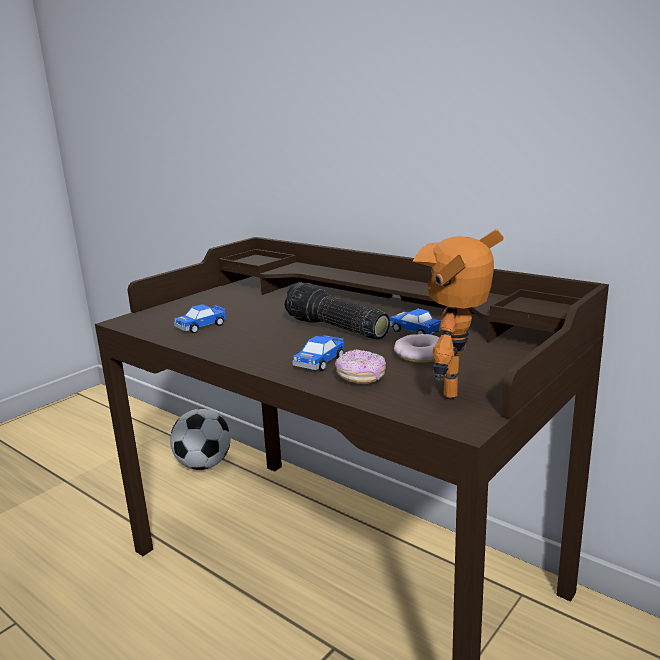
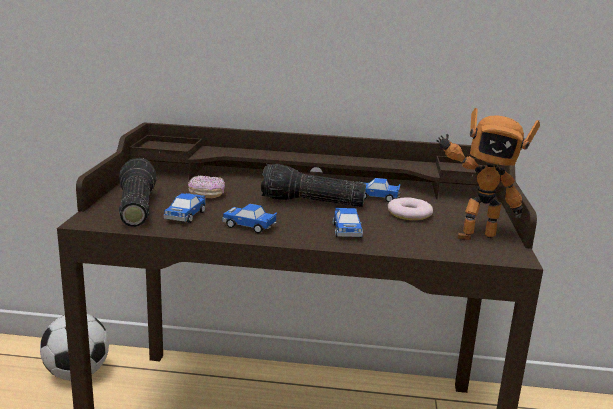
camera: 35 degrees left, 0 degrees up
(175, 314) = (134, 207): none -> flashlight
(237, 343) = (250, 226): none -> toy car
(361, 378) = (397, 238): donut -> donut (206, 195)
(458, 390) = (473, 235): toy robot -> toy robot turned 75 degrees counterclockwise

